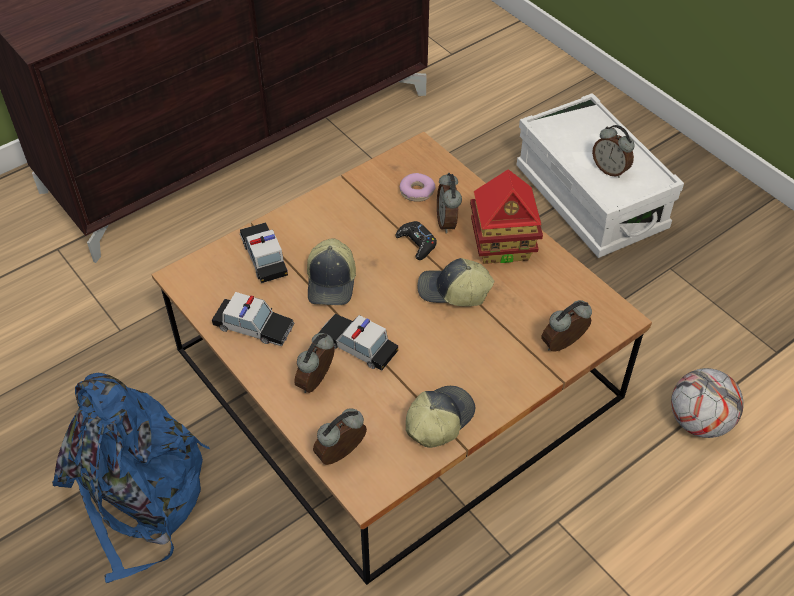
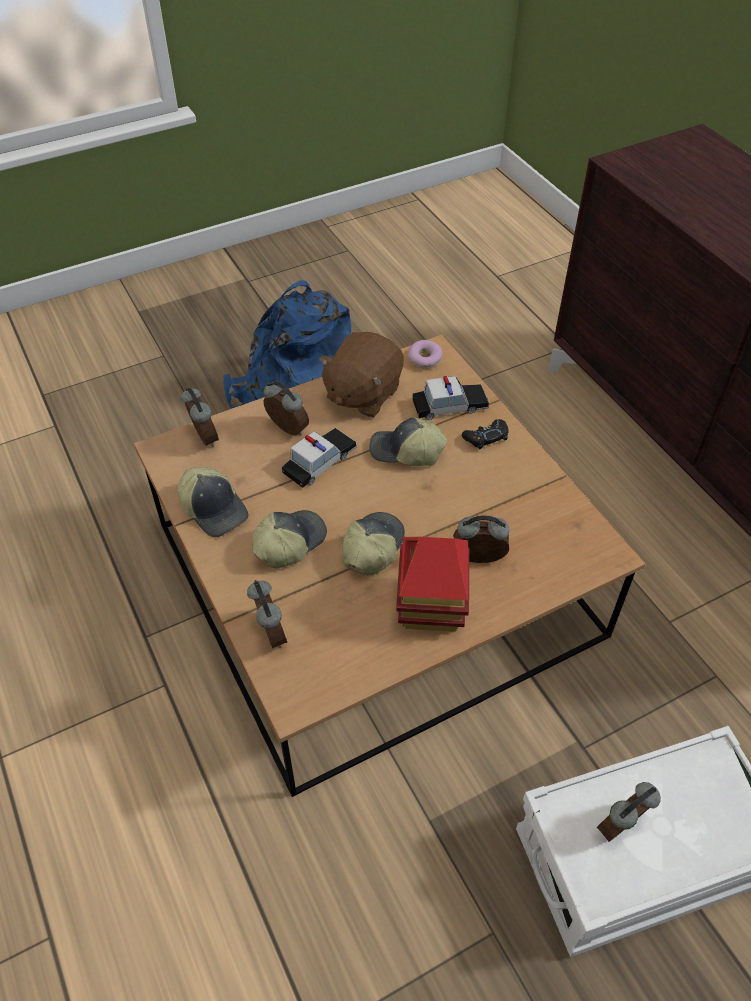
camera: 100 degrees right, 0 degrees up
(254, 327) = (362, 394): toy car -> brown plush toy
(417, 192) = (533, 539): donut -> donut (424, 359)
(417, 243) = (449, 527): black game controller -> black game controller (486, 437)
(464, 352) = (288, 542): none -> cap
(699, 422) = (235, 876): football -> none

